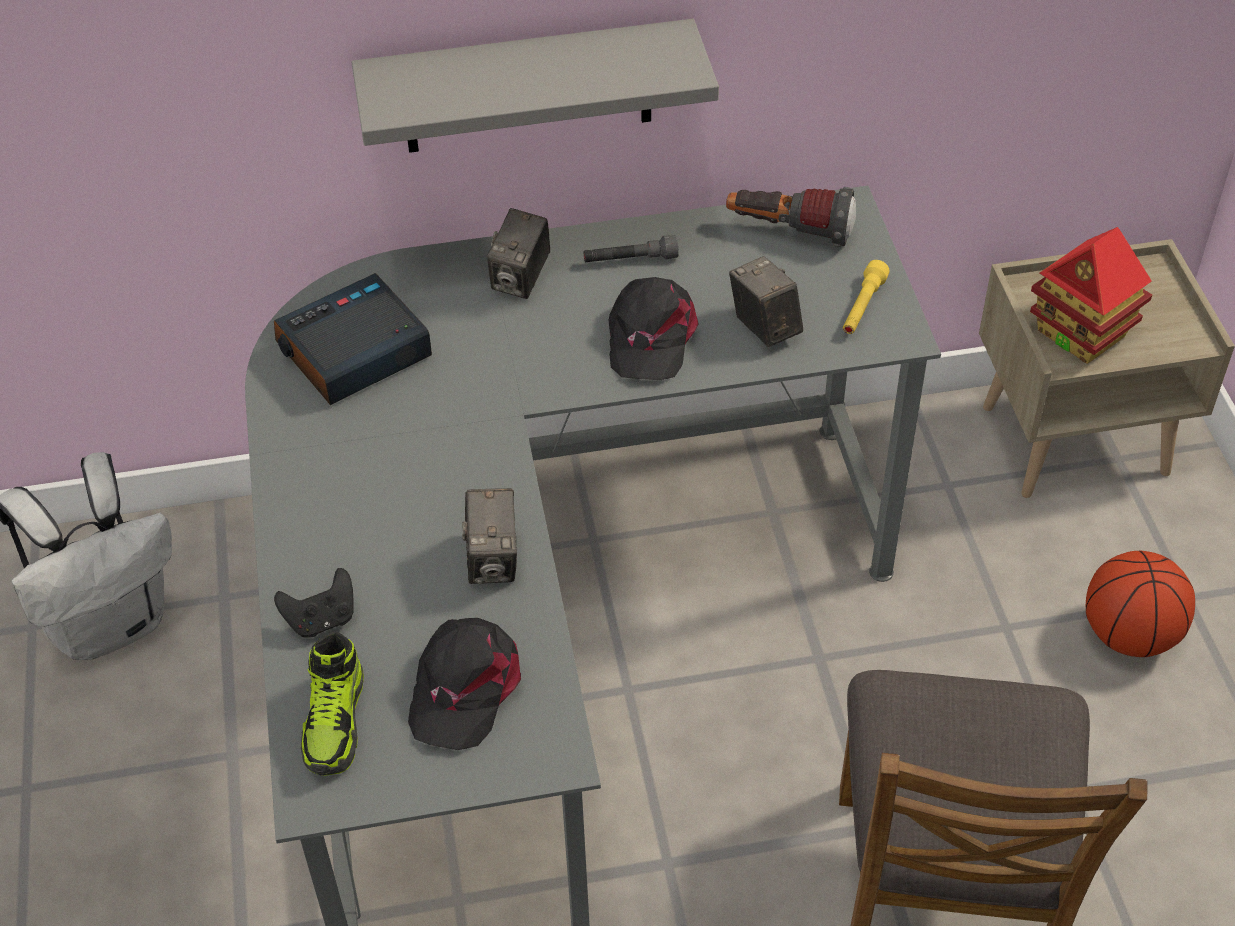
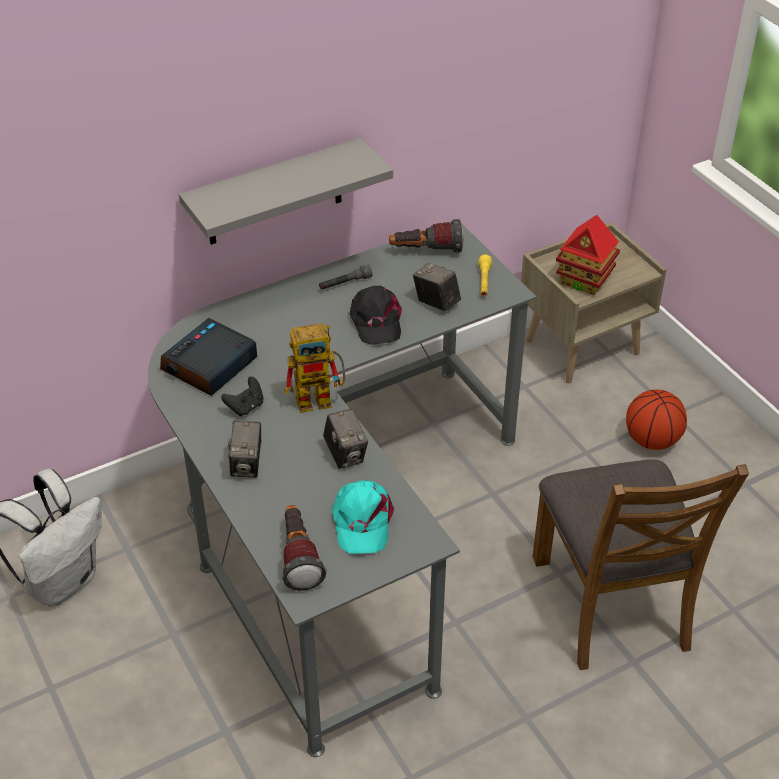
camera: 20 degrees left, 5 degrees down
(322, 619) = (263, 508): black game controller -> black game controller (245, 407)
(336, 722) = (299, 557): shoe -> flashlight
(464, 687) = (362, 521): black cap -> turquoise cap
(500, 450) = (321, 398): none -> toy robot
(521, 279) = (288, 306): camera -> camera (247, 465)

